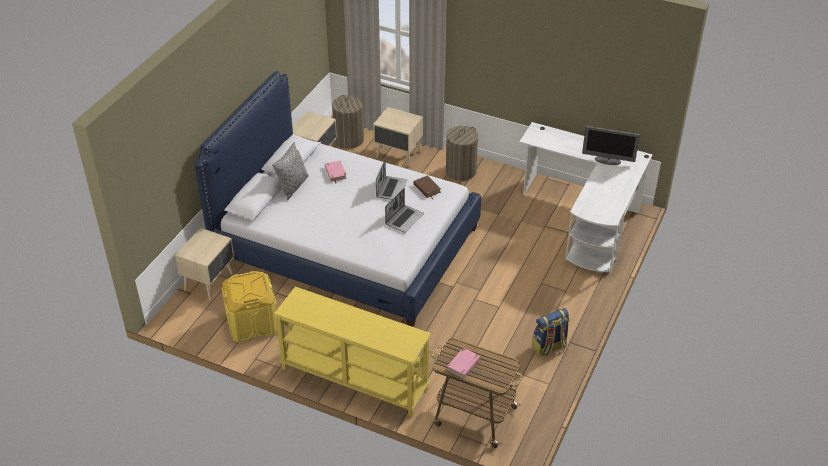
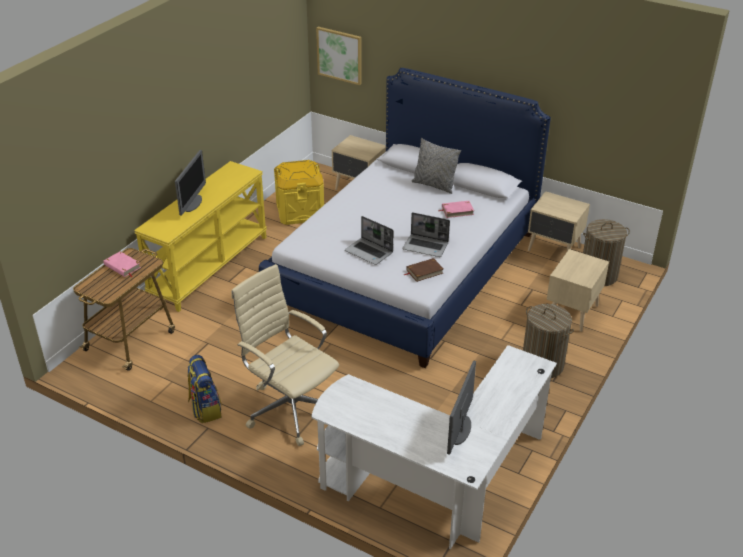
camera: 95 degrees right, 5 degrees down
(148, 196) = (340, 55): none -> picture
(360, 327) = (193, 203): none -> monitor
(536, 297) = (290, 408): none -> beige office chair

